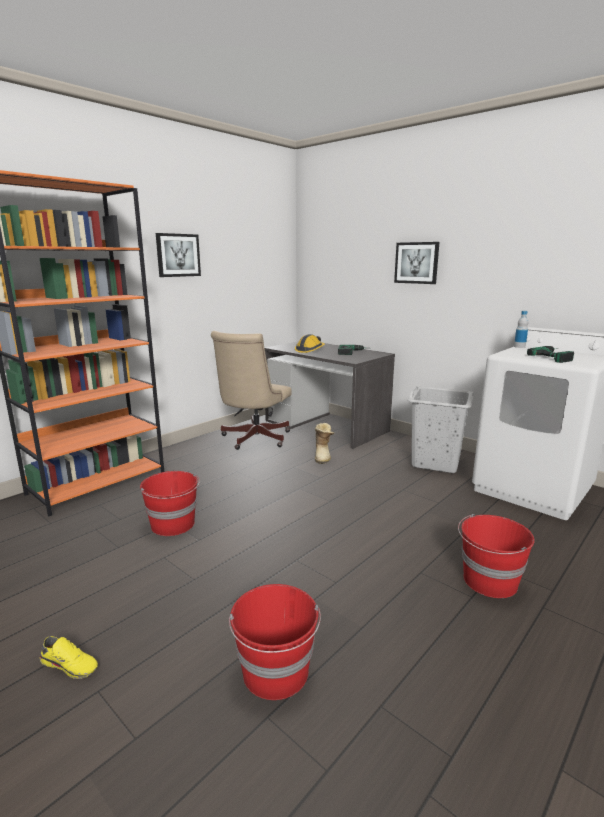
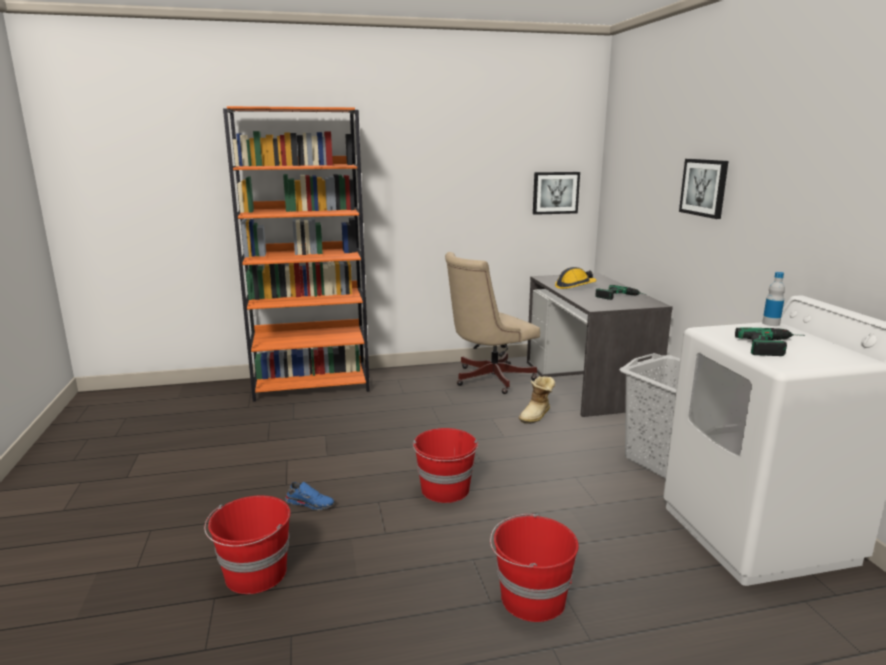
camera: 35 degrees right, 0 degrees up
(71, 664) = (156, 507): yellow shoe -> none
(173, 524) = (324, 437): red bucket -> red bucket (445, 490)
(178, 255) = (431, 168): picture -> picture (555, 193)
(240, 586) = (310, 503): none -> blue shoe

